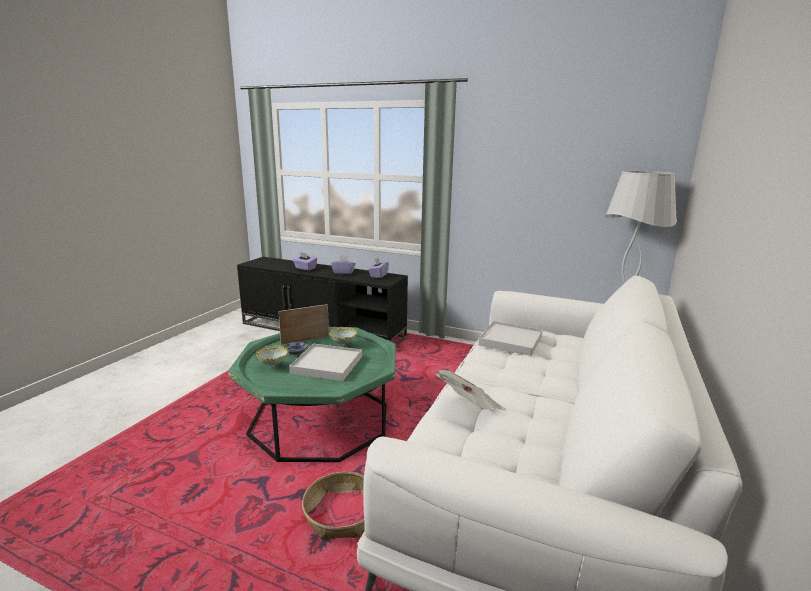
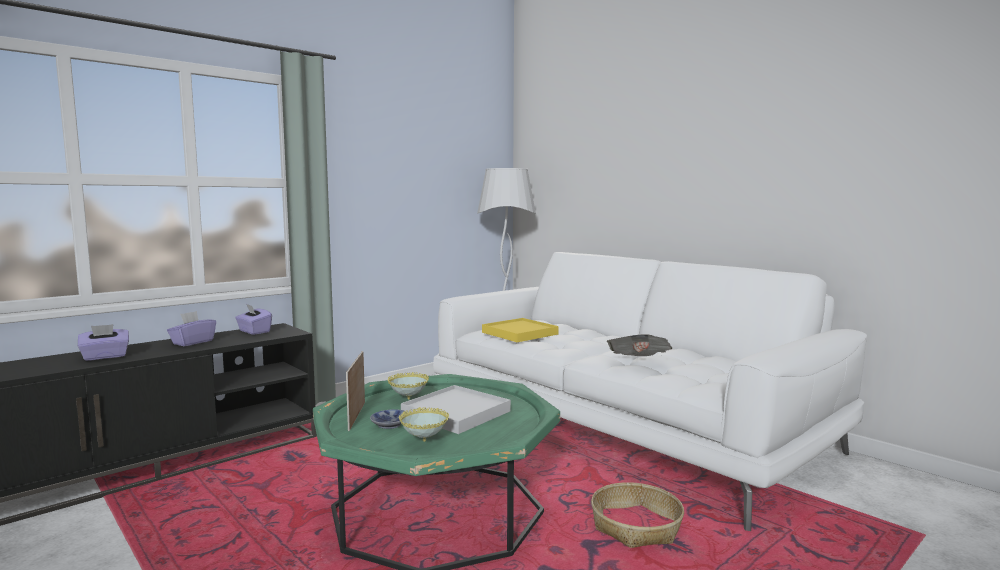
camera: 65 degrees left, 10 degrees down
(511, 341) = (519, 333): white tray -> yellow tray

